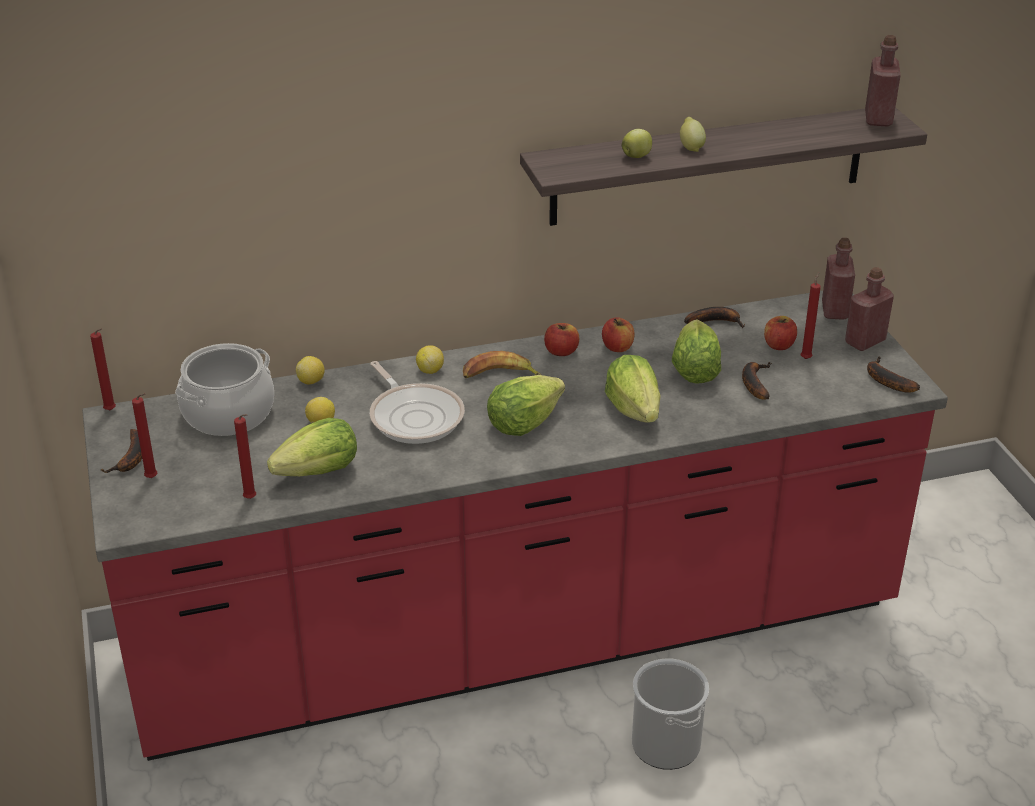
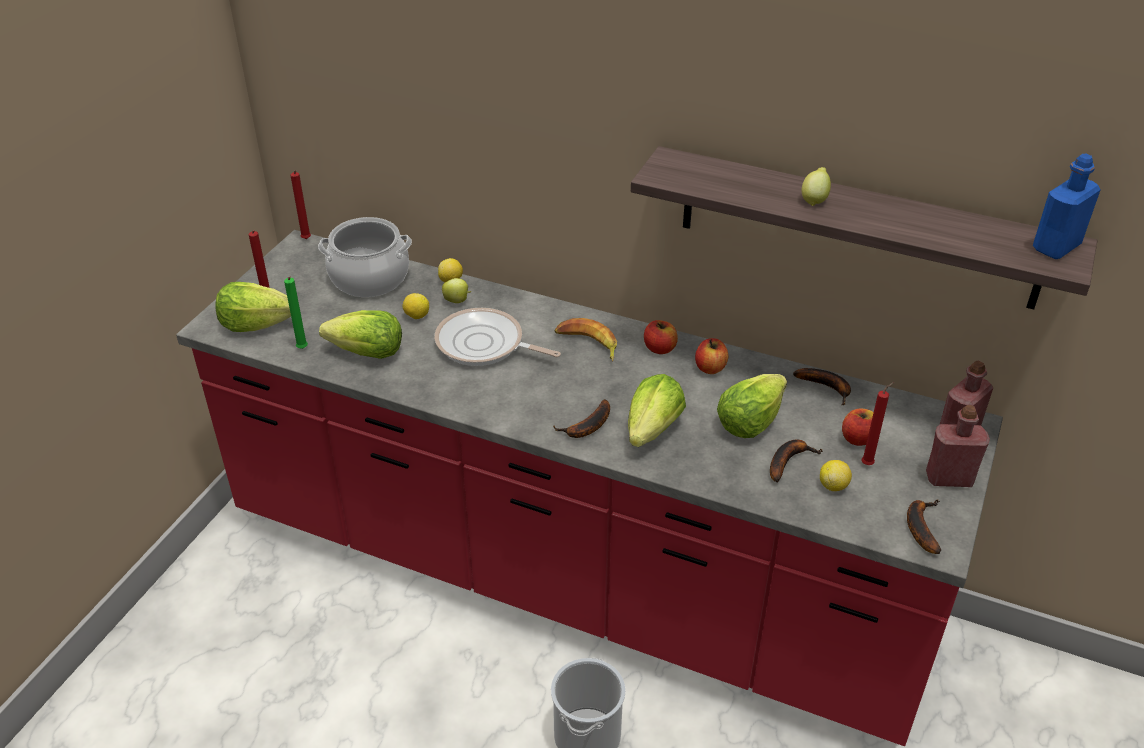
camera: 40 degrees right, 5 degrees up
(131, 458) = (274, 280): banana -> banana (587, 427)
(251, 499) = (302, 349): red candle -> green candle
(415, 416) = (484, 345): frying pan -> frying pan turned 105 degrees clockwise
(430, 370) = (541, 314): lemon -> lemon (833, 485)
(523, 423) = (552, 393): lettuce -> lettuce (256, 324)
(637, 156) = (751, 188): apple -> apple (457, 301)
(878, 118) = (1056, 247): red bottle -> blue bottle

